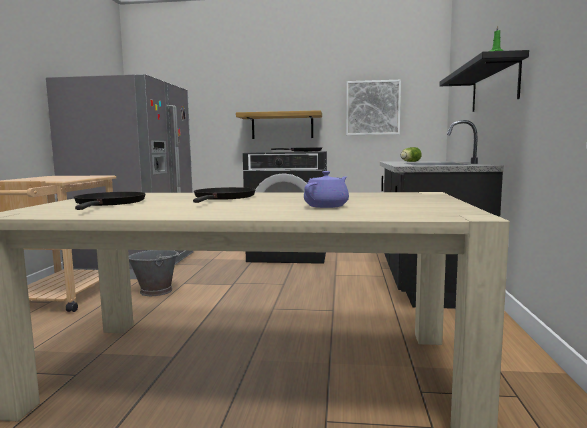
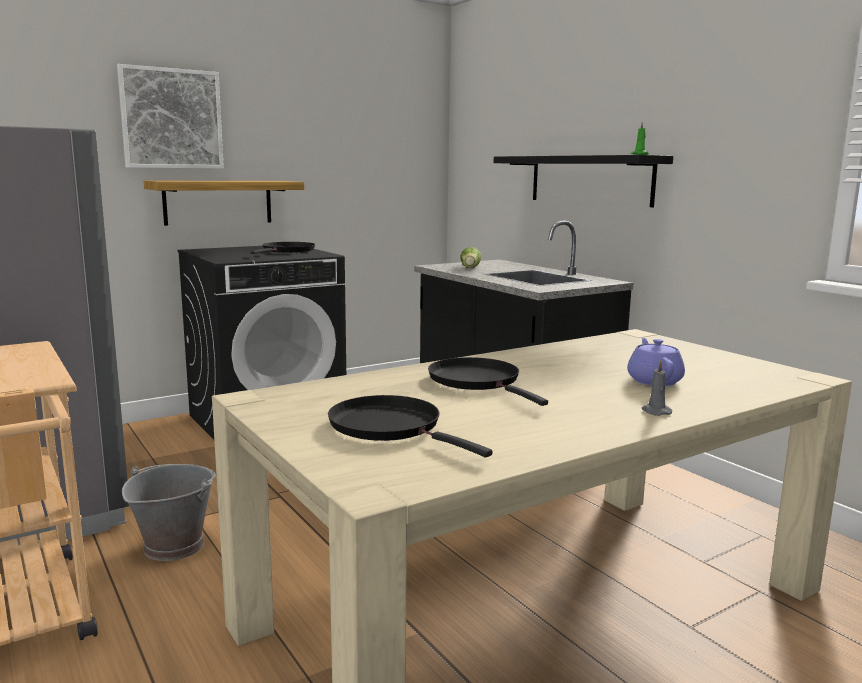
camera: 40 degrees left, 5 degrees up
(255, 213) = (655, 411): none -> grey candle
(372, 108) = (357, 175): picture -> picture (171, 119)

